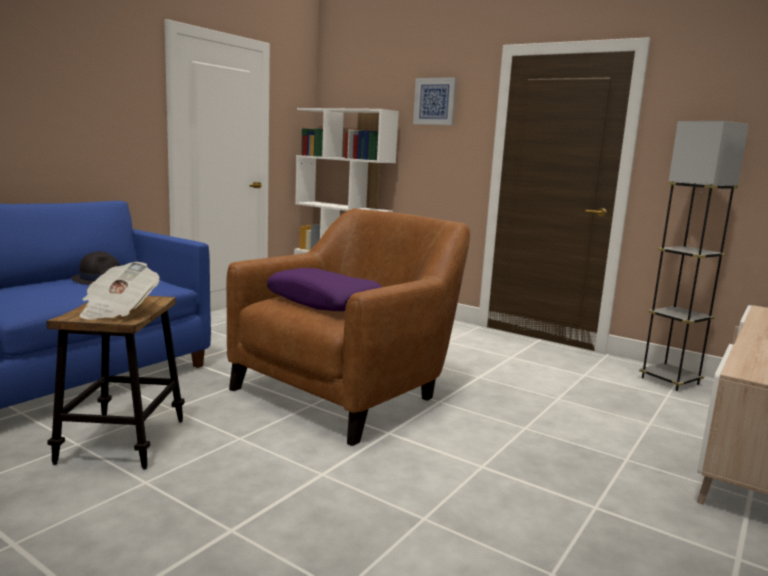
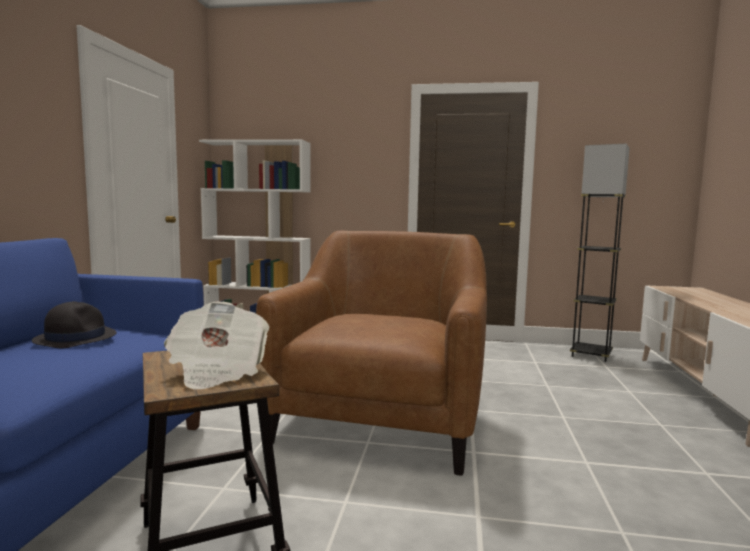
camera: 25 degrees left, 5 degrees down
(324, 302) = (373, 326): purple pillow -> none
(435, 101) = (347, 134): picture -> none

